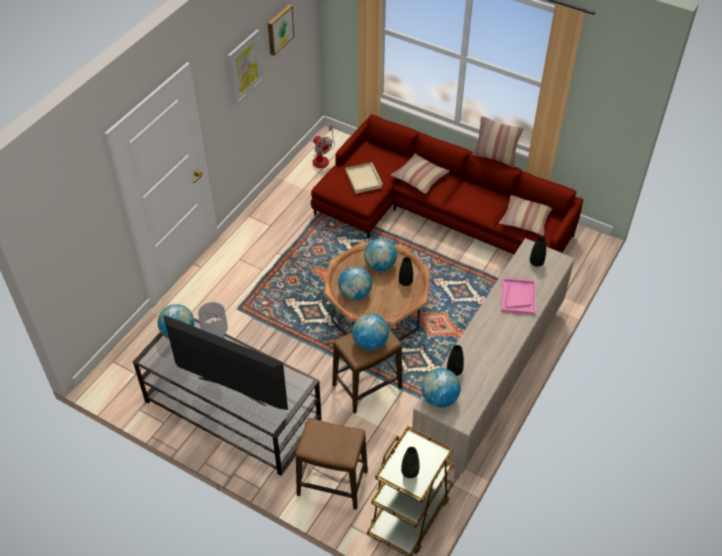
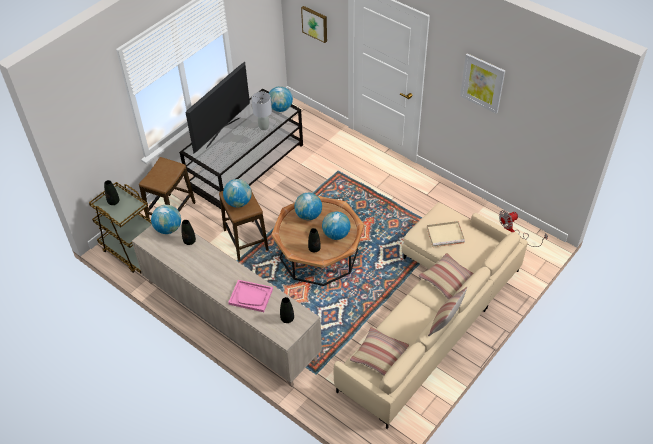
camera: 100 degrees right, 0 degrees up
(279, 29) = (532, 100): picture -> picture (315, 23)
(436, 213) = (431, 314): red sofa -> beige sofa

